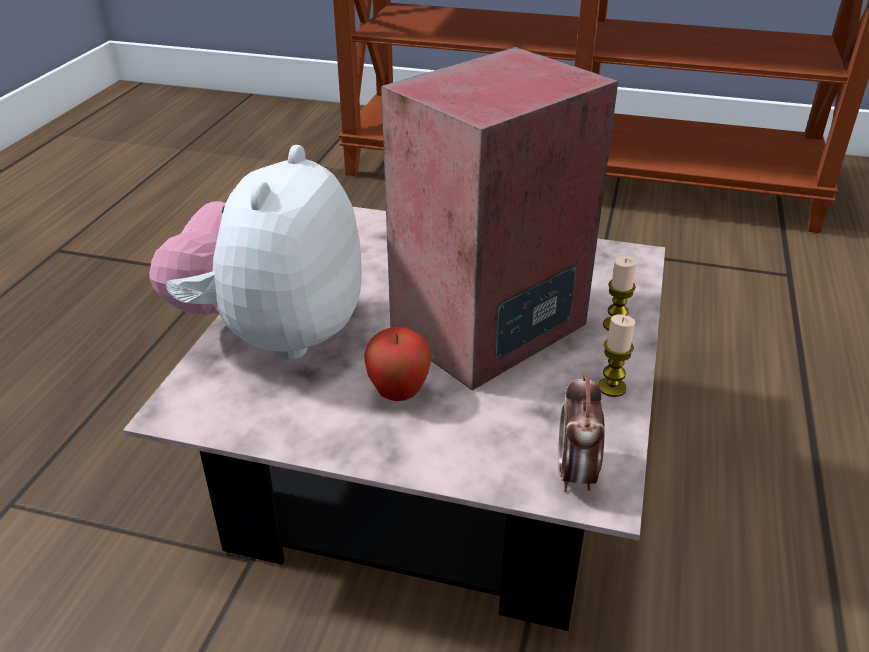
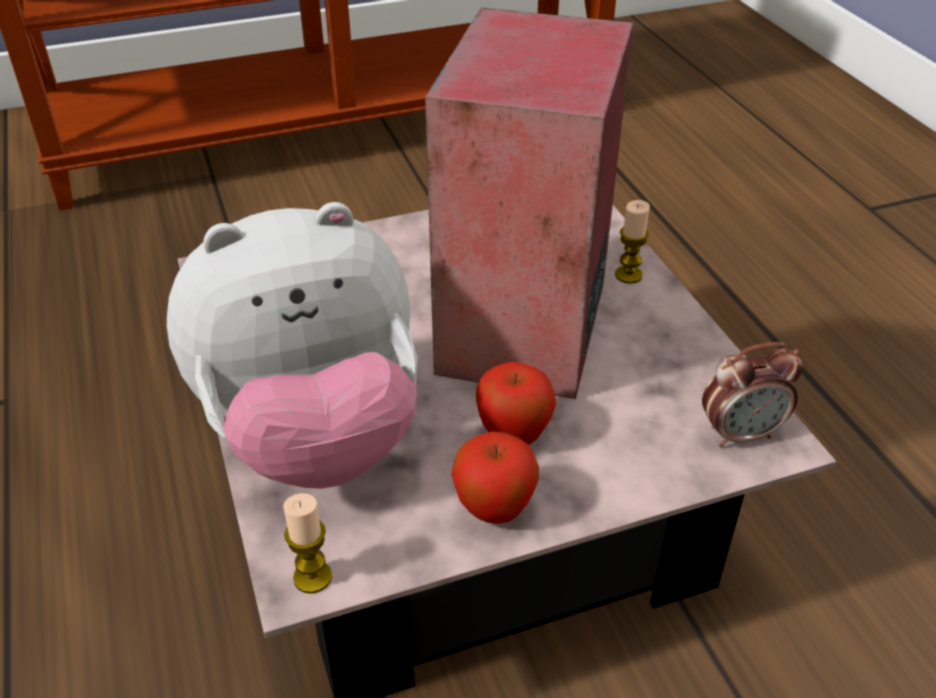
camera: 35 degrees left, 5 degrees up
(274, 334) = (314, 436): plush toy -> plush toy turned 90 degrees counterclockwise
(331, 432) = (494, 510): none -> apple
(576, 474) = (740, 434): alarm clock -> alarm clock turned 75 degrees counterclockwise
(611, 387) = (686, 338): candle -> candle (312, 577)

